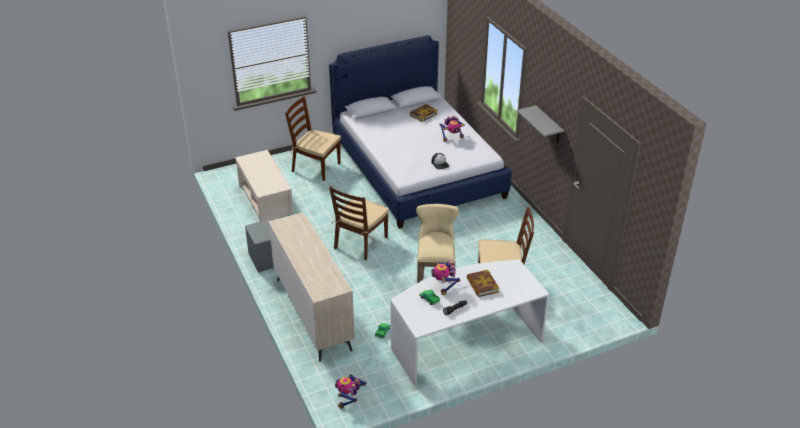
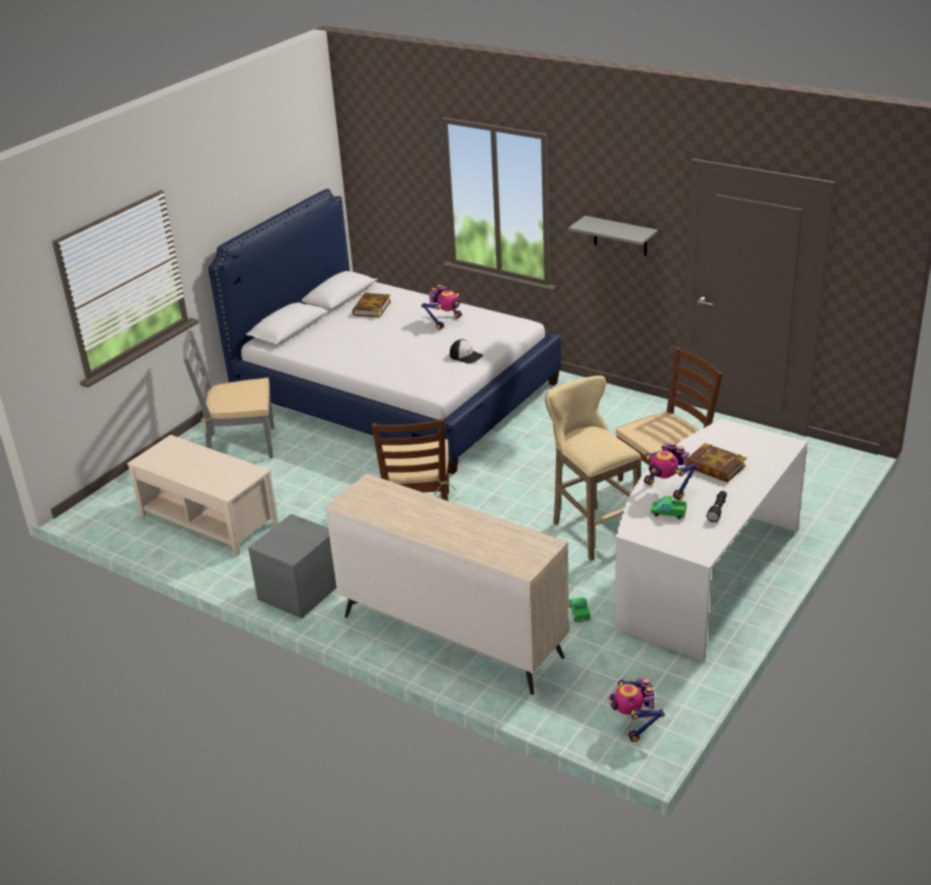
camera: 30 degrees left, 5 degrees down
(315, 167) = (240, 445): brown chair -> grey chair

